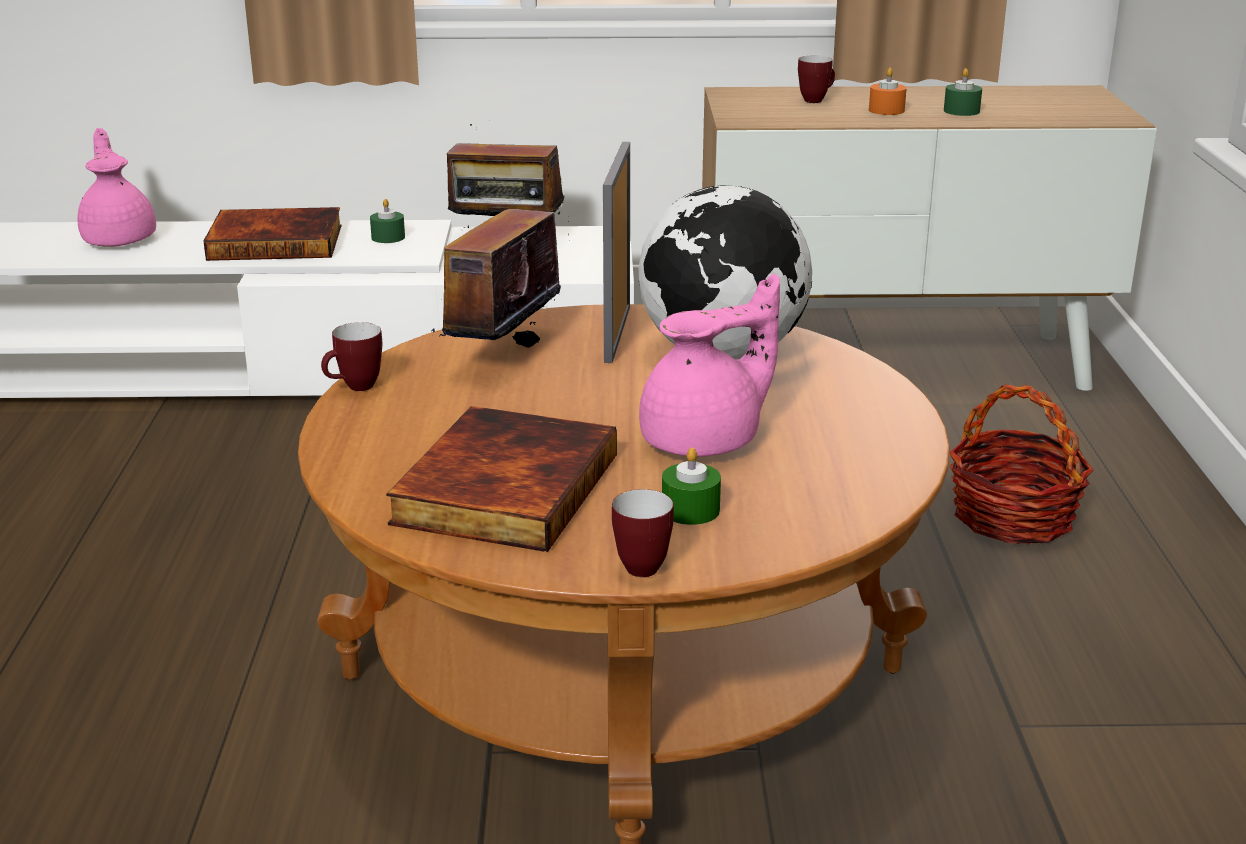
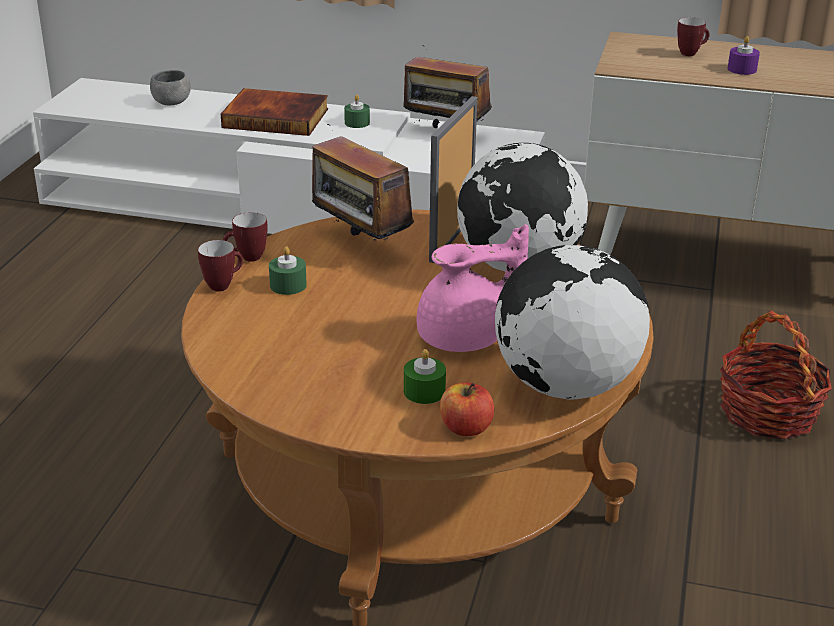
camera: 15 degrees right, 5 degrees up
(120, 239) = (171, 102): pink teapot -> grey bowl
(502, 355) = (360, 245): radio -> radio turned 75 degrees counterclockwise
(503, 487) = (306, 353): book -> none
(646, 565) = (370, 429): mug -> mug (223, 285)
(772, 544) = (466, 428): none -> apple
(866, 478) = (565, 386): none -> globe
(886, 110) = (742, 69): orange candle -> purple candle
(961, 111) = (804, 76): green candle -> green candle (288, 285)

